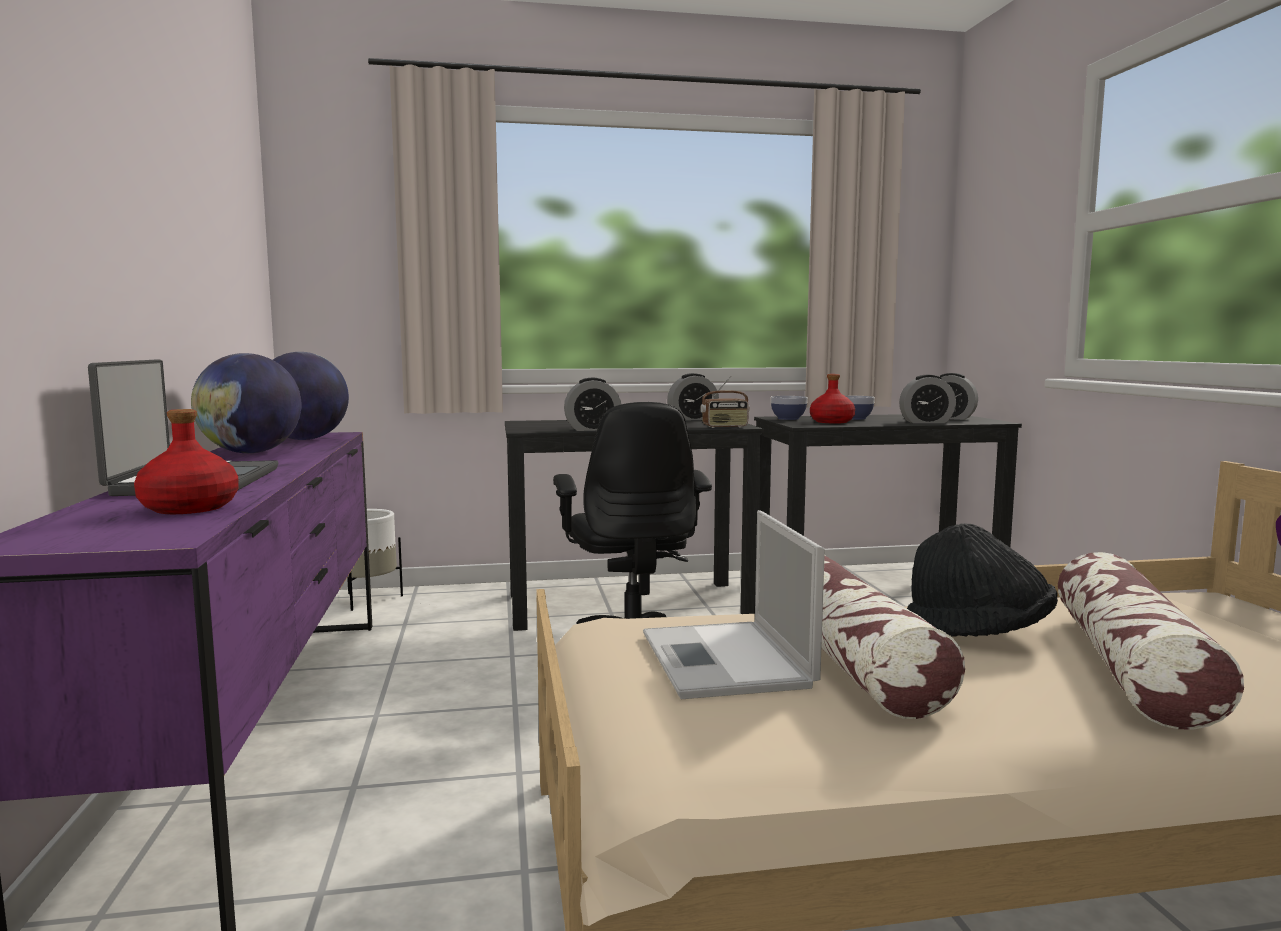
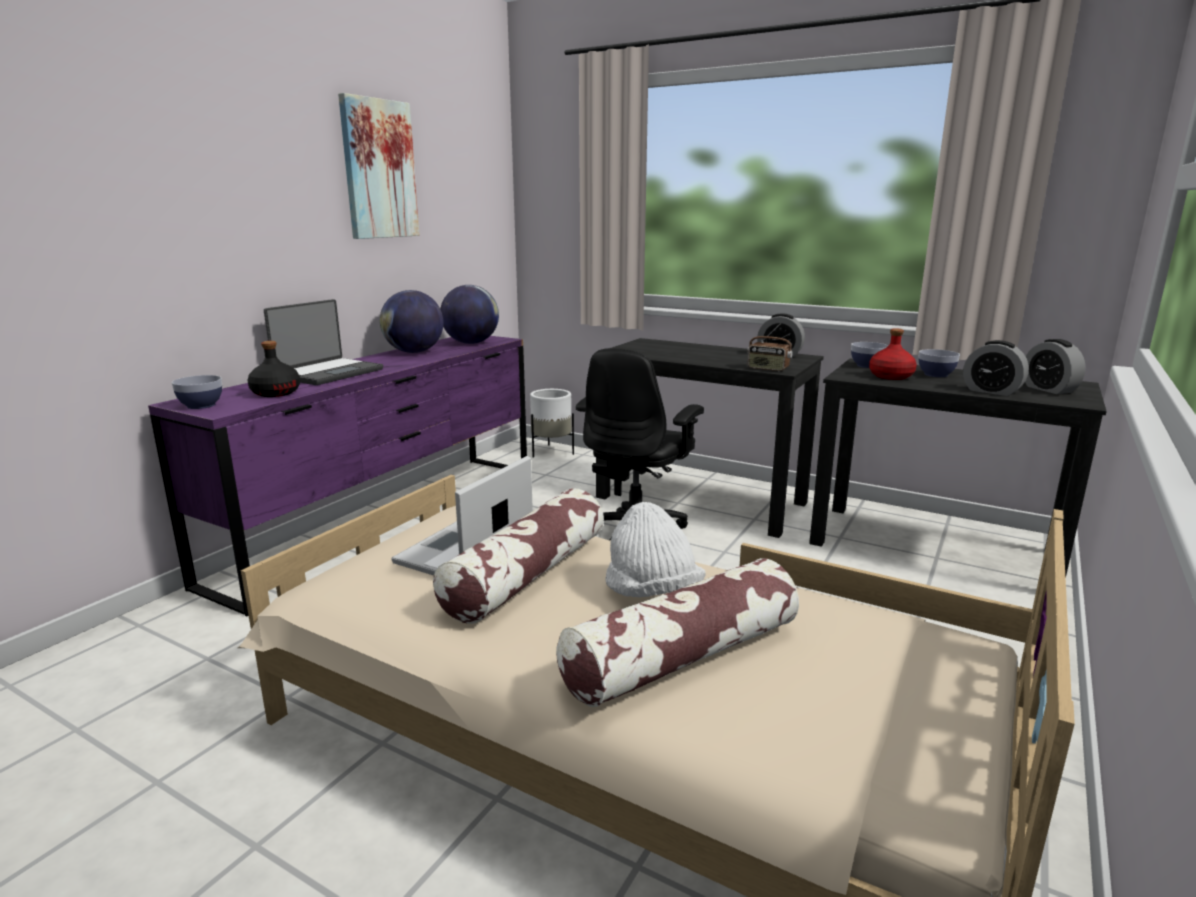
camera: 40 degrees right, 10 degrees up
(89, 539) = (201, 405): none -> bowl
(171, 163) = (378, 169): none -> picture
(188, 508) = (275, 393): red bottle -> black bottle
(593, 429) = (660, 357): alarm clock -> none
(978, 633) = (651, 592): black hat -> white hat

